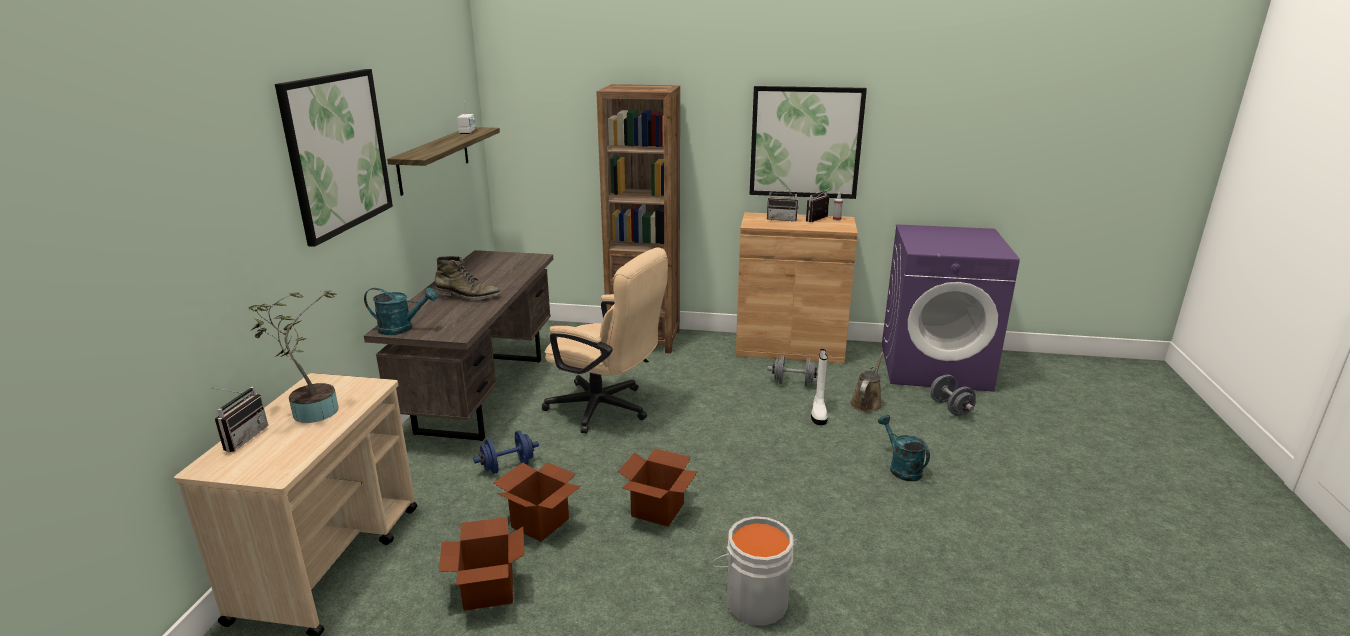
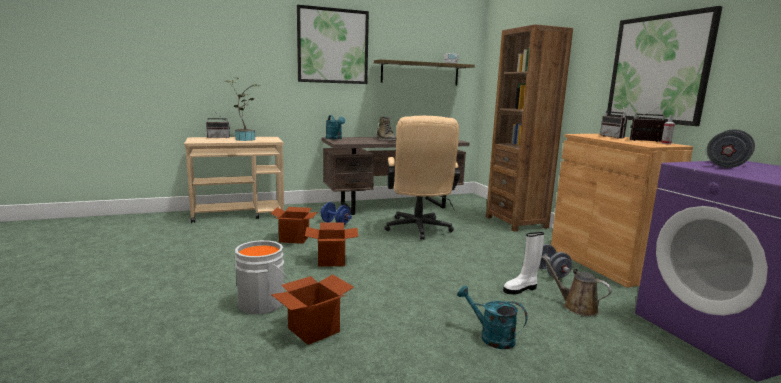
camera: 60 degrees right, 10 degrees down
(489, 590) = (235, 241): cardboard box -> cardboard box (314, 330)
(867, 402) = (577, 307): brown watering can -> brown watering can turned 135 degrees counterclockwise
(901, 468) = (491, 337): turquoise watering can -> turquoise watering can turned 90 degrees counterclockwise
(950, 408) = (653, 353): grey dumbbell -> grey dumbbell (727, 165)

